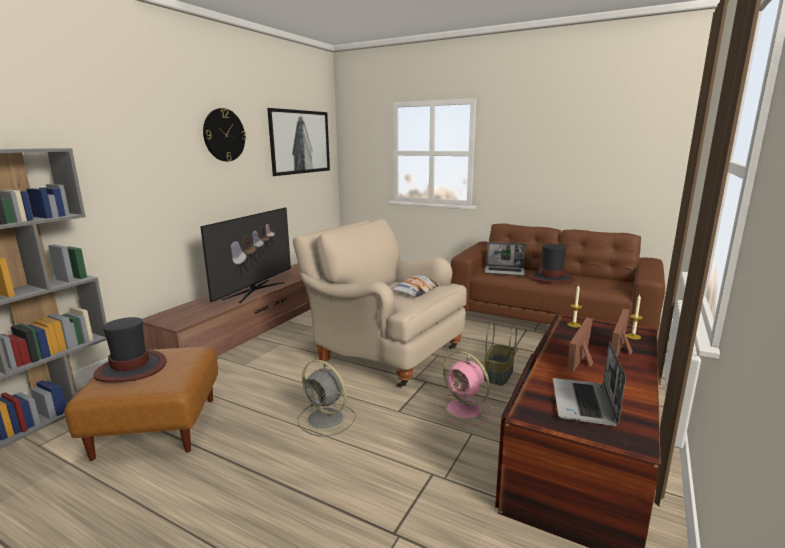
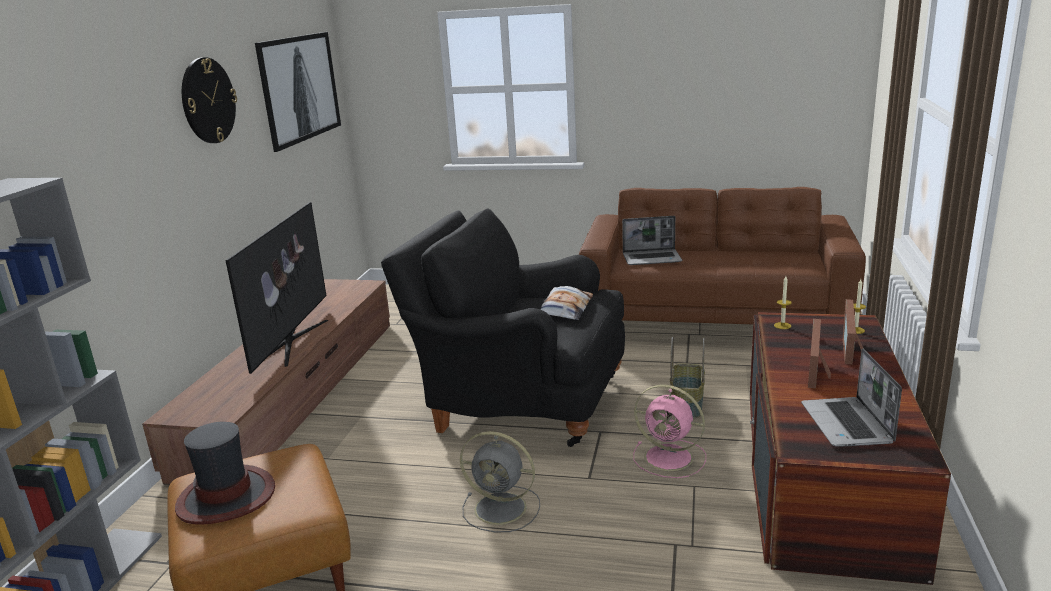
camera: 15 degrees left, 5 degrees up
(383, 353) = (519, 402): beige armchair -> black armchair
(551, 278) = (717, 260): hat -> none

